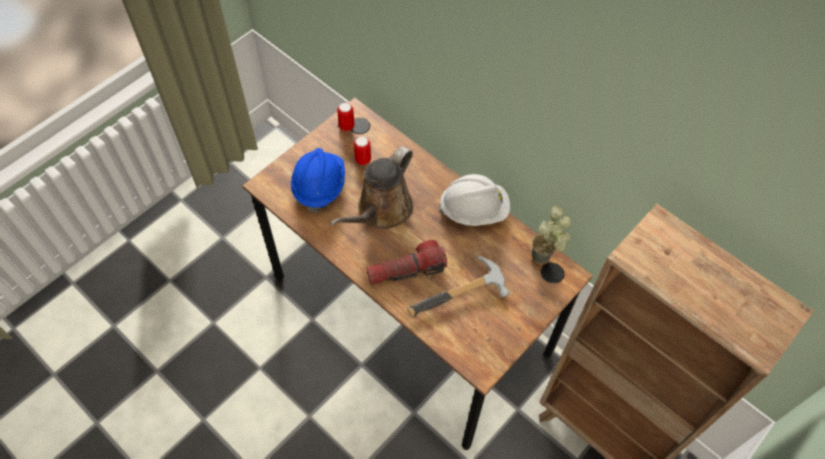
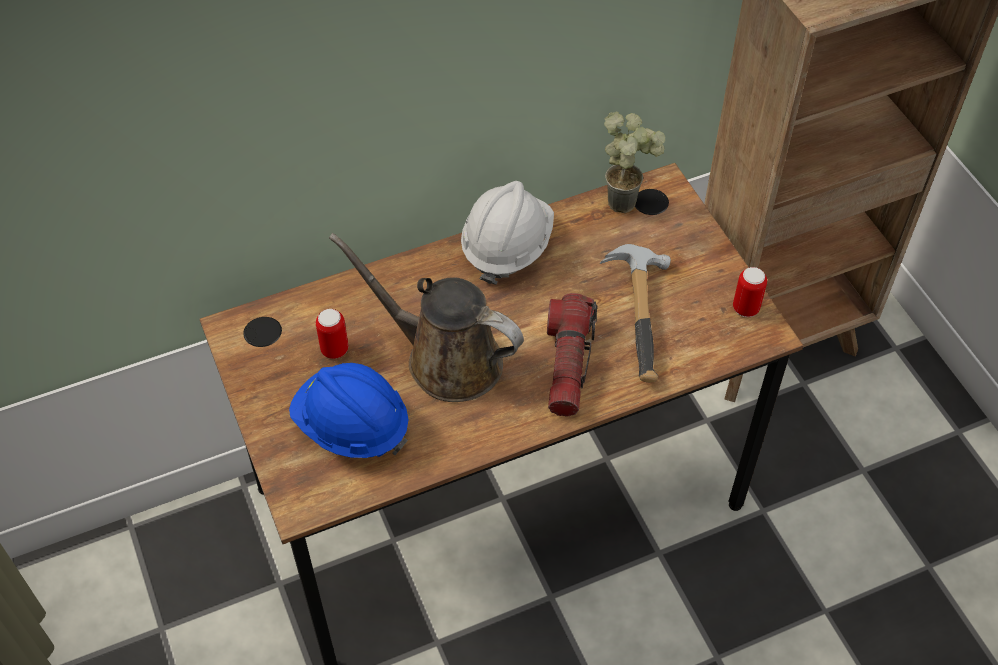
camera: 65 degrees left, 5 degrees down
(346, 126) = (253, 348): can -> can (745, 308)
(381, 211) = (445, 358): brown watering can -> brown watering can turned 150 degrees clockwise

